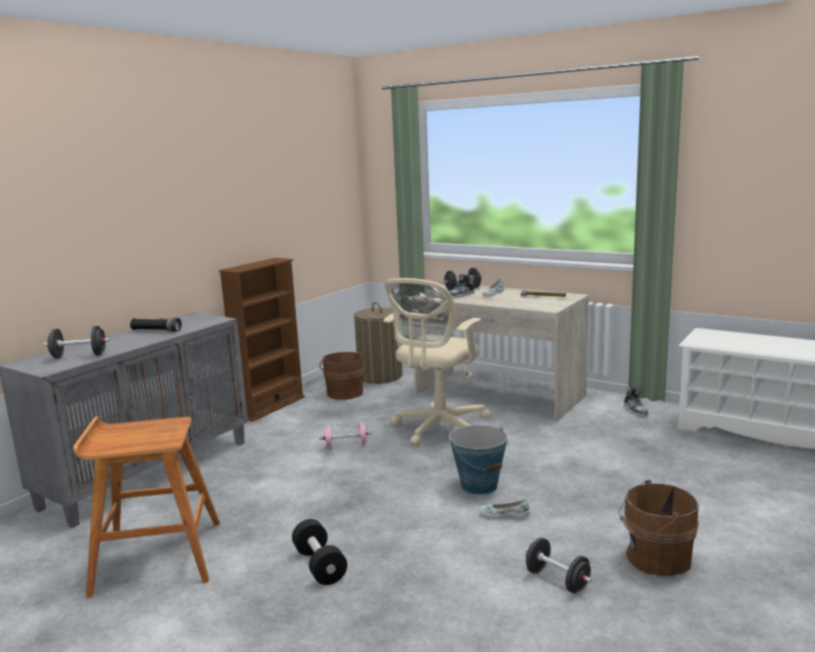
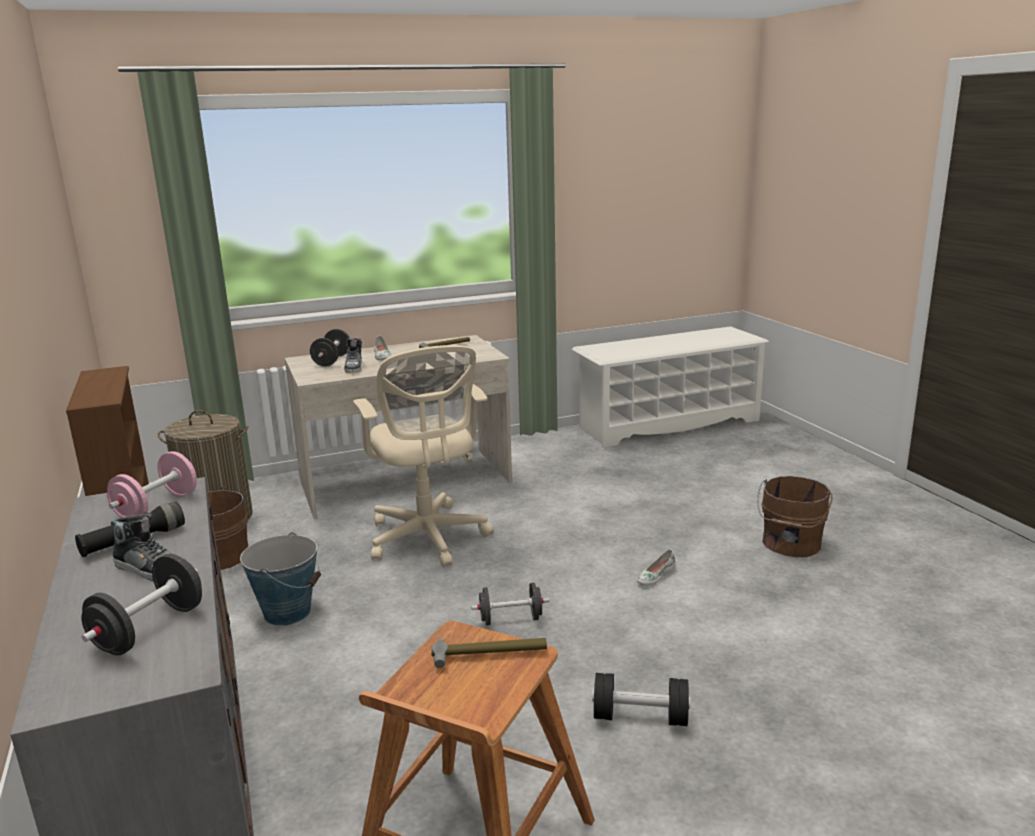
camera: 55 degrees left, 5 degrees up
(161, 433) = (489, 654): none -> hammer
(346, 447) = (378, 607): pink dumbbell -> pink dumbbell (157, 507)
(479, 486) = (585, 566): bucket -> bucket (287, 612)
(557, 580) = (787, 596): black dumbbell -> black dumbbell (510, 619)
(635, 410) = (545, 446): shoe -> shoe (152, 569)

